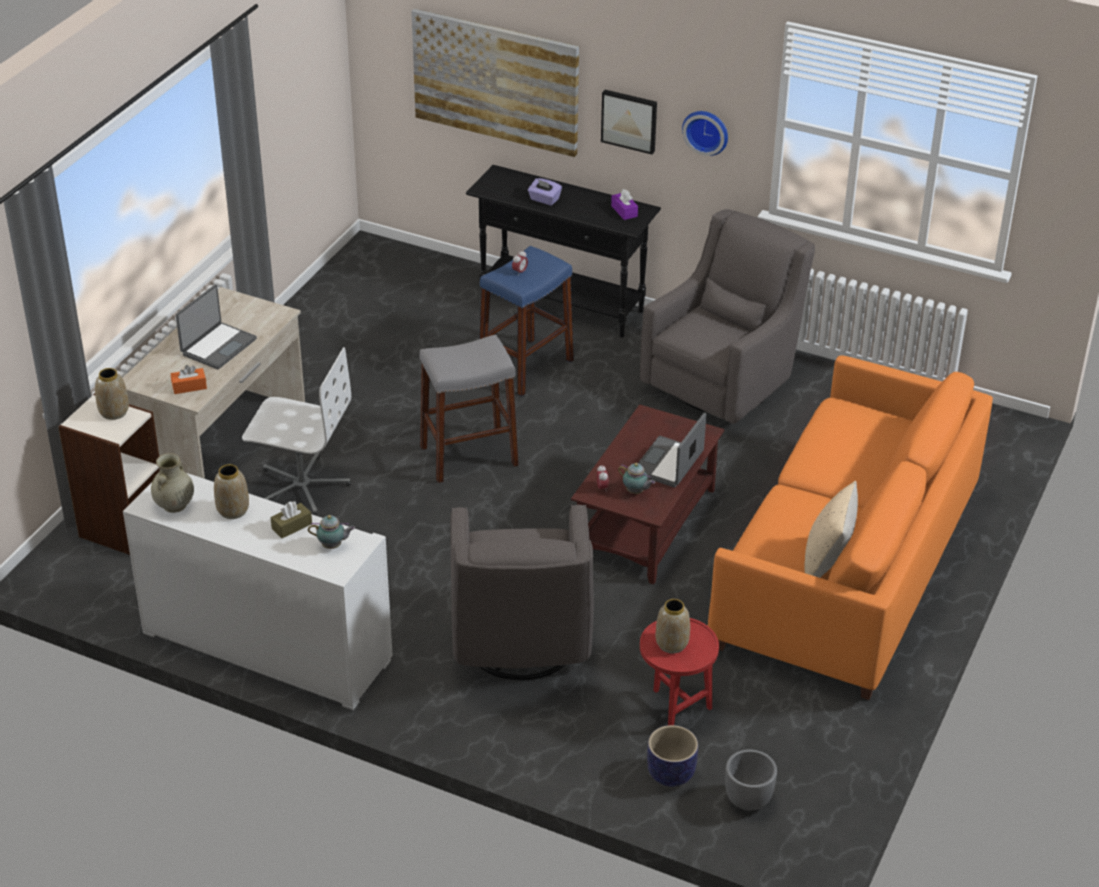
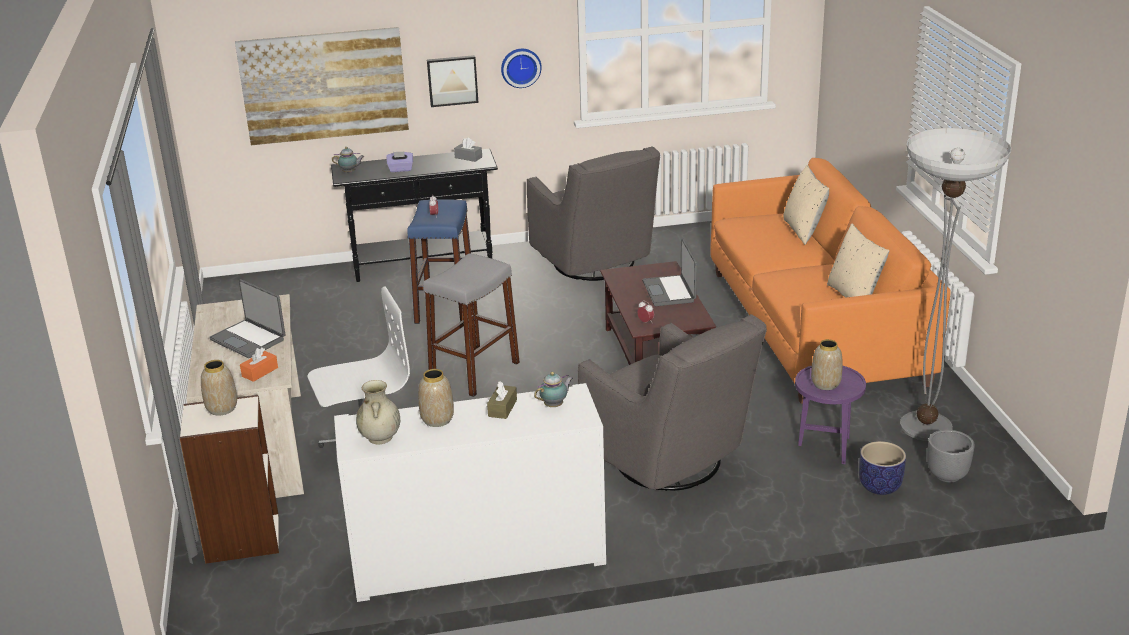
camera: 35 degrees left, 10 degrees down
(218, 346) = (249, 339): laptop -> laptop turned 135 degrees clockwise
(624, 211) = (468, 157): purple tissue box -> grey tissue box
(636, 492) = (671, 315): teapot -> teapot (350, 172)
(675, 707) = (825, 448): red side table -> purple side table
(723, 383) = (595, 264): grey armchair -> grey armchair turned 150 degrees clockwise
(800, 739) = (926, 426): none -> floor lamp
(892, 455) = (804, 231): none -> beige pillow

